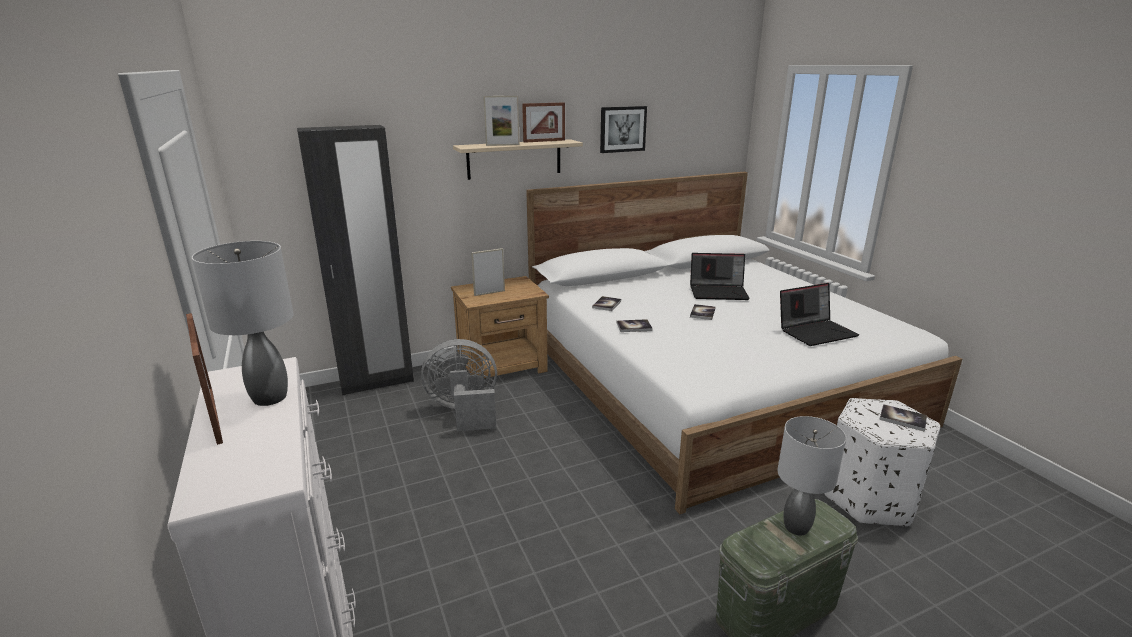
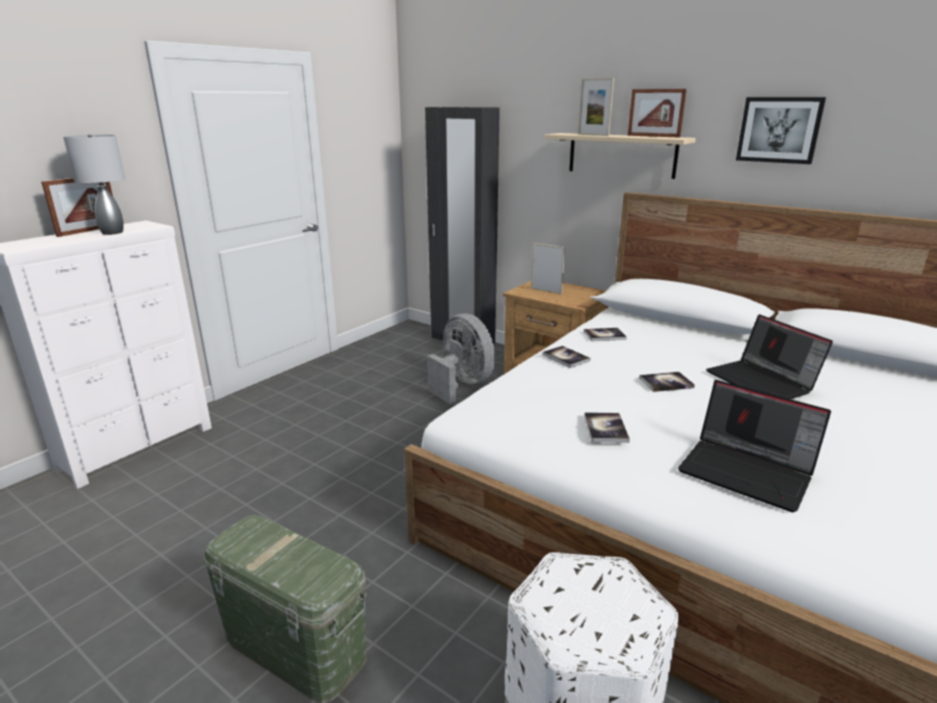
camera: 60 degrees right, 0 degrees up
(797, 527) = (293, 558): grey table lamp -> none
(902, 418) = (608, 619): book -> book (605, 429)

